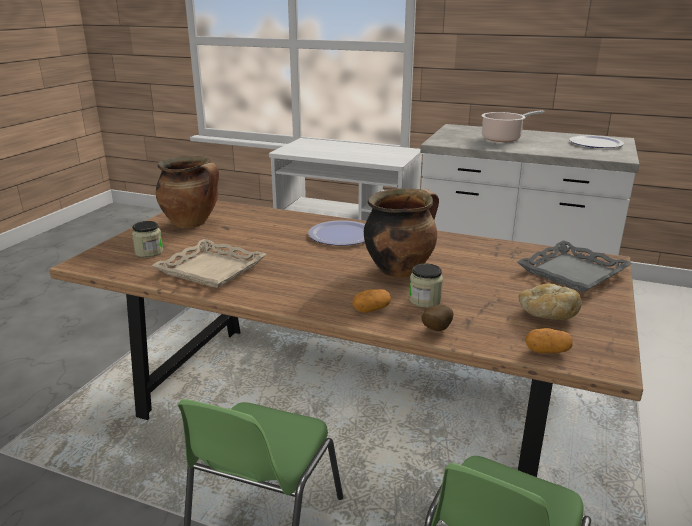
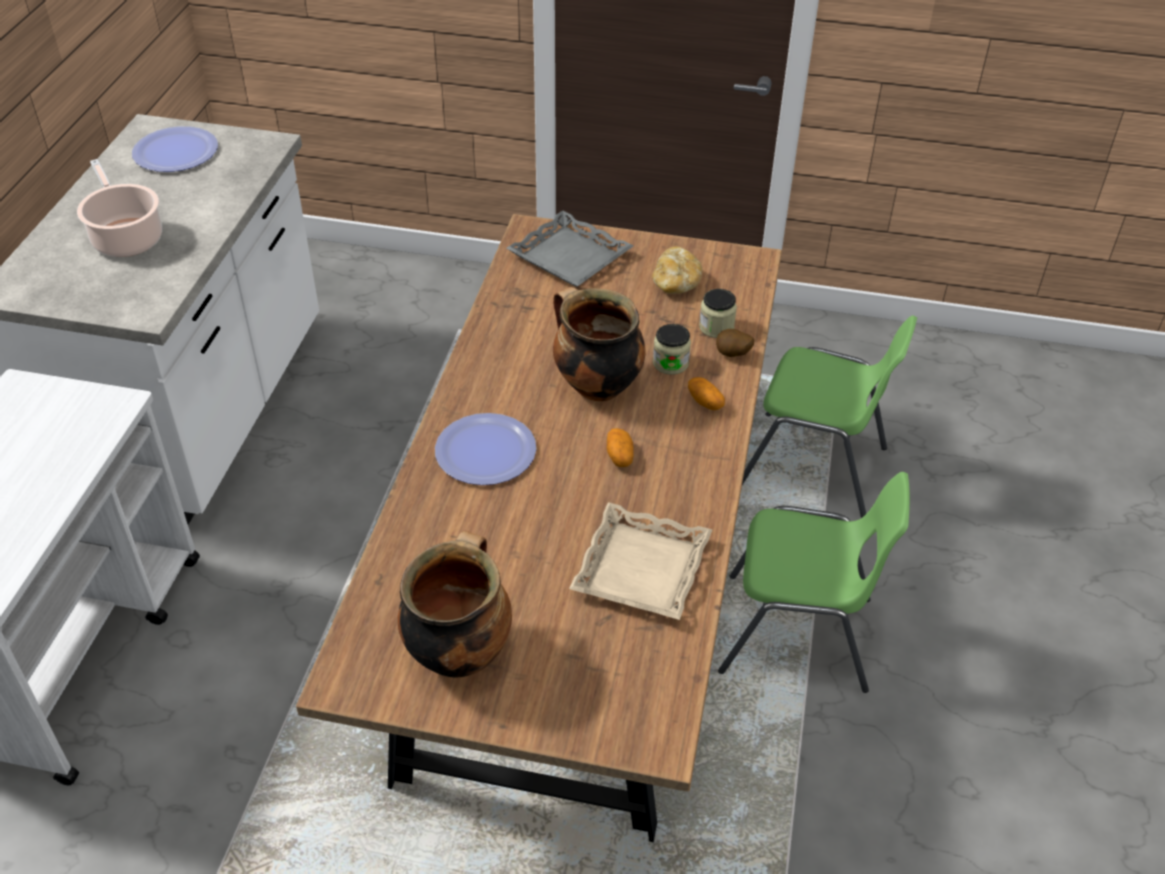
camera: 100 degrees left, 20 degrees up
(149, 252) = (597, 667): jar -> jar (716, 327)
(547, 351) = (744, 289): potato -> potato (619, 456)

